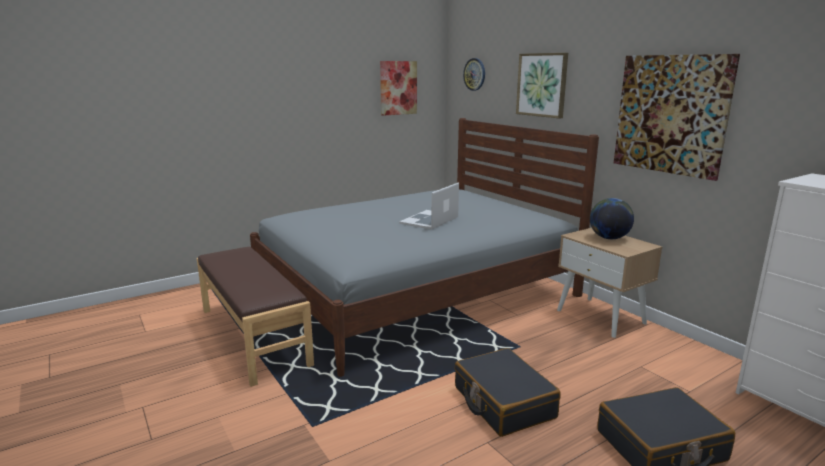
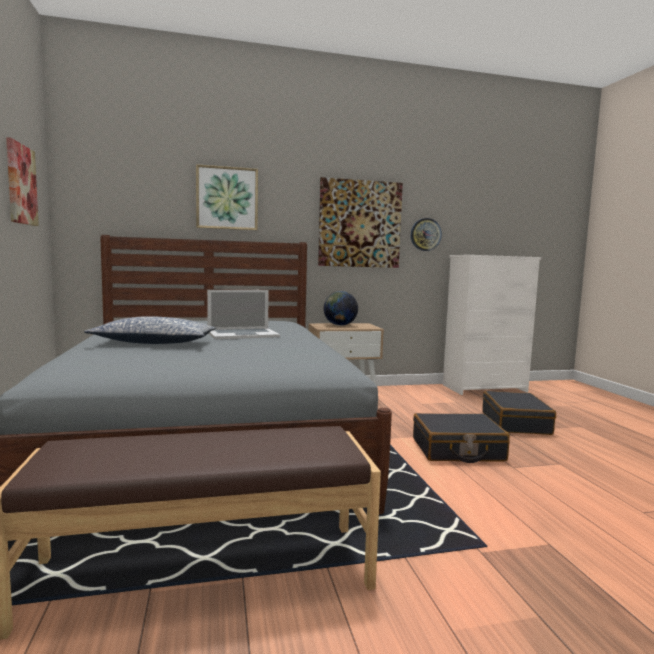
camera: 70 degrees left, 10 degrees down
(365, 211) = (154, 343): none -> pillow
(430, 220) = (242, 334): laptop -> laptop turned 75 degrees counterclockwise
(474, 74) = (114, 182): wall clock -> wall clock (425, 234)

